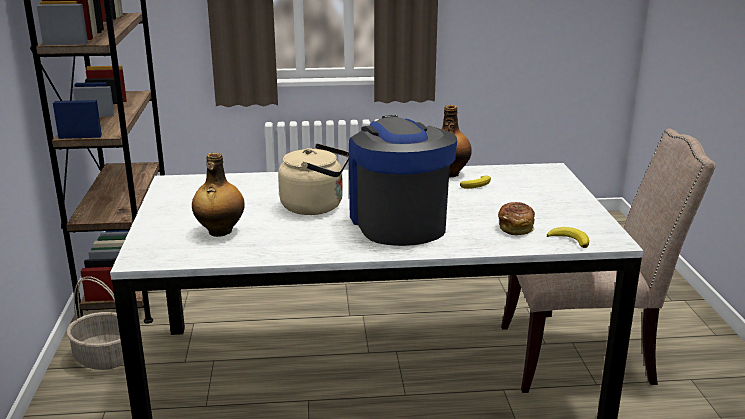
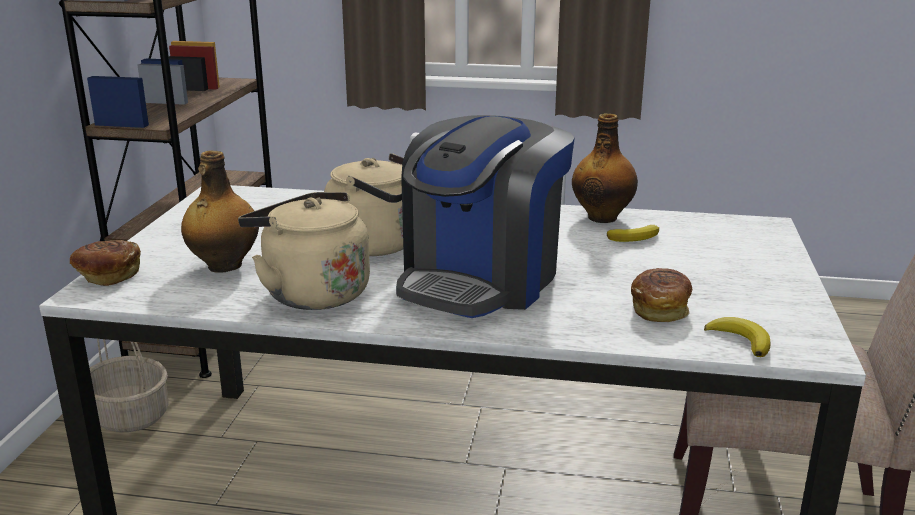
camera: 15 degrees right, 0 degrees up
(142, 247) = (108, 276): none -> bread
(294, 242) = (311, 292): none -> beige kettle
(398, 222) = (481, 280): coffee machine -> coffee machine turned 150 degrees counterclockwise

